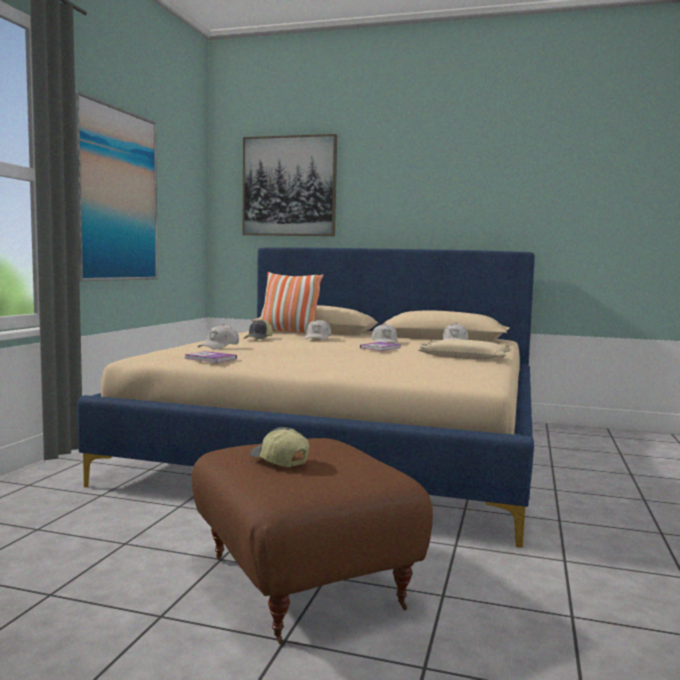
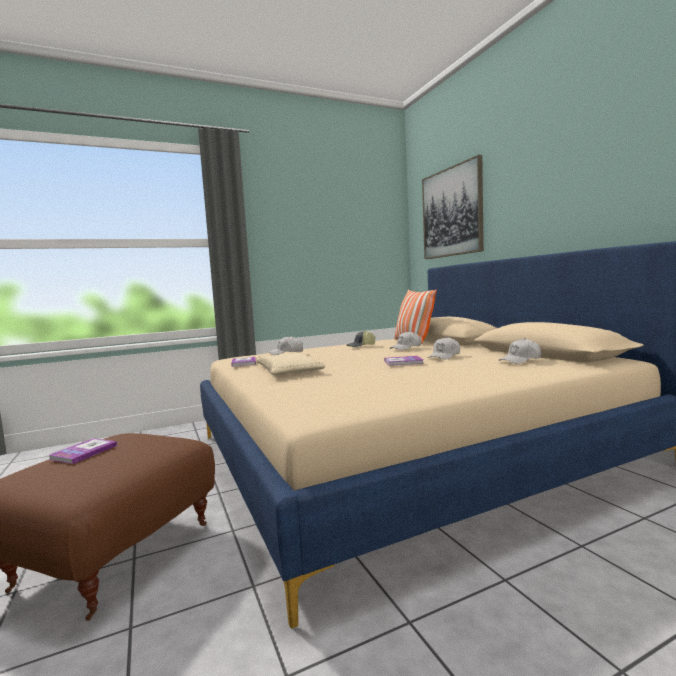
camera: 50 degrees right, 0 degrees up
(116, 195) = (298, 245): picture -> none
(278, 461) = (84, 452): cap -> book
(465, 356) = (451, 380): beige pillow -> beige pillow (289, 370)

